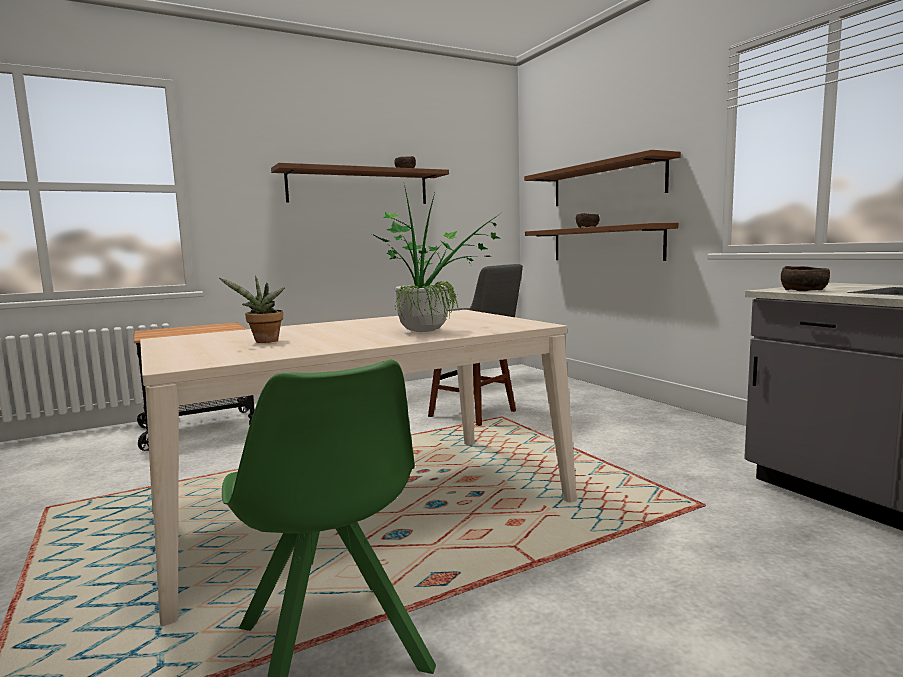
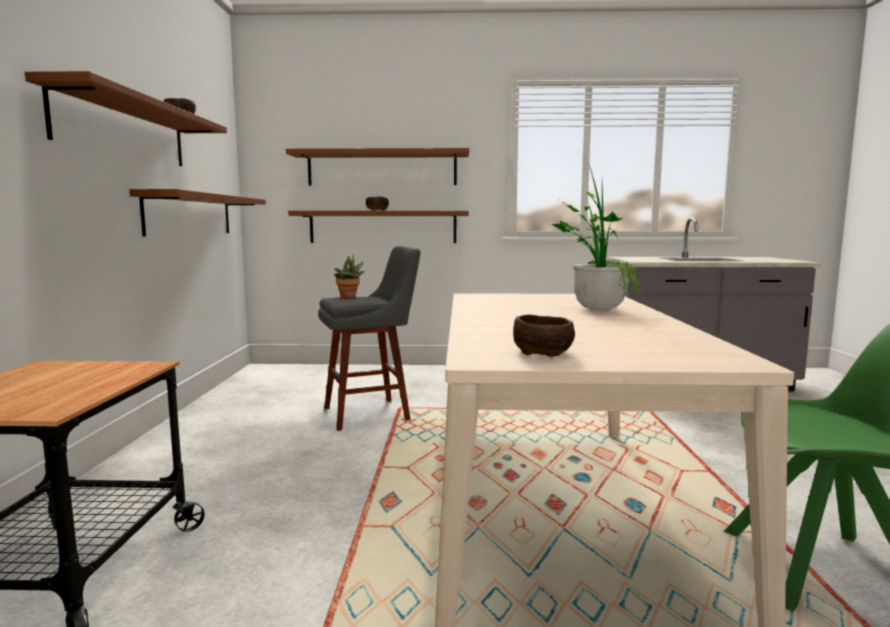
camera: 60 degrees left, 0 degrees up
(264, 342) = (592, 337): potted plant -> potted plant (349, 297)
(435, 239) = (190, 214): none -> brown shelf
(805, 290) = (653, 260): brown bowl -> brown bowl (544, 352)

